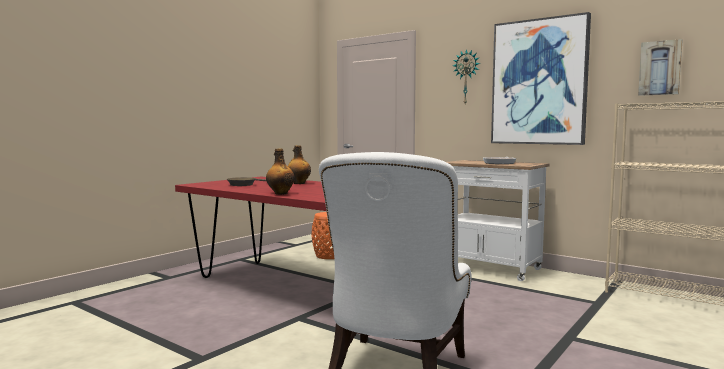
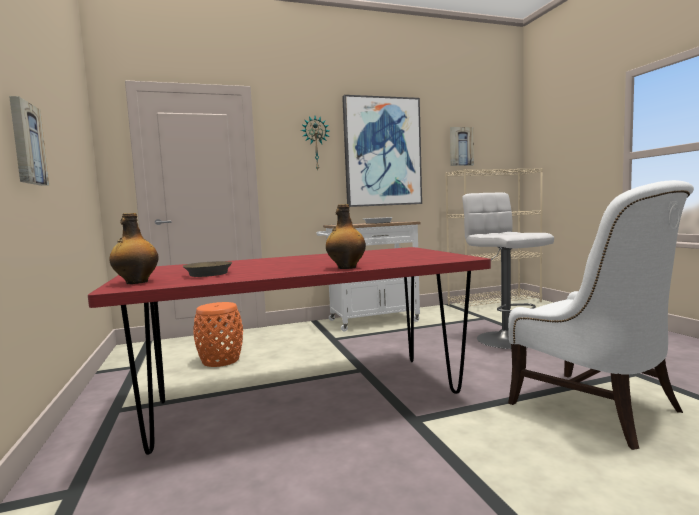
camera: 55 degrees left, 0 degrees up
(216, 103) = (26, 143): none -> picture
(298, 183) = (259, 262): bottle -> bottle (136, 282)
(532, 321) = (506, 340): none -> white stool

